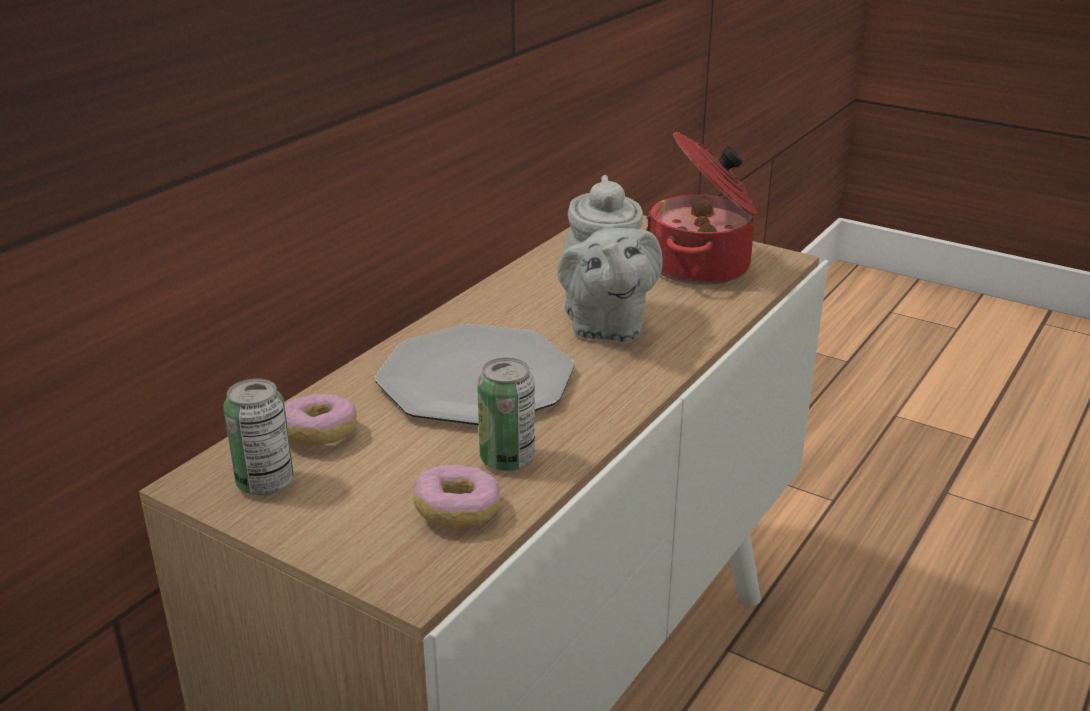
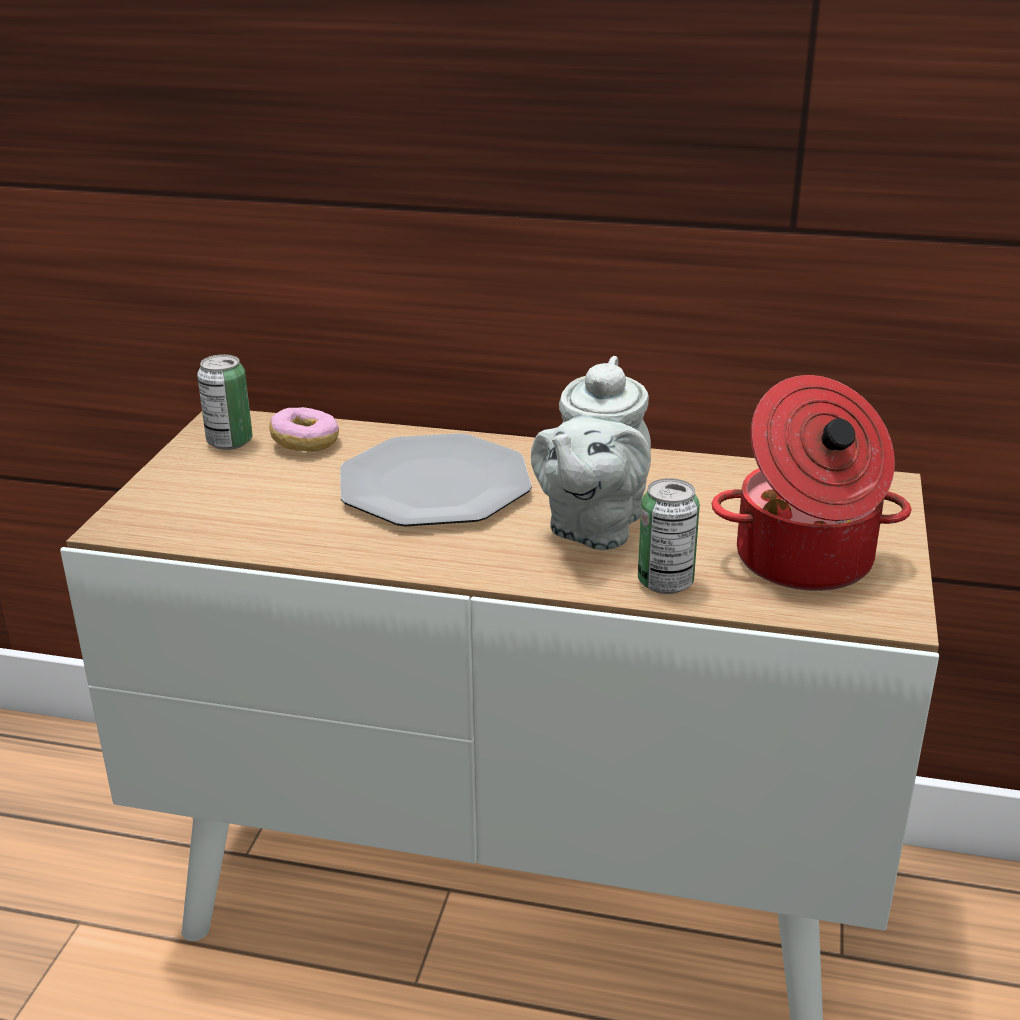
camera: 70 degrees right, 0 degrees up
(457, 512) = (215, 522): donut -> none
(507, 459) = (304, 527): can -> can (665, 582)
(605, 326) = (592, 527): grey teapot -> grey teapot turned 45 degrees counterclockwise

